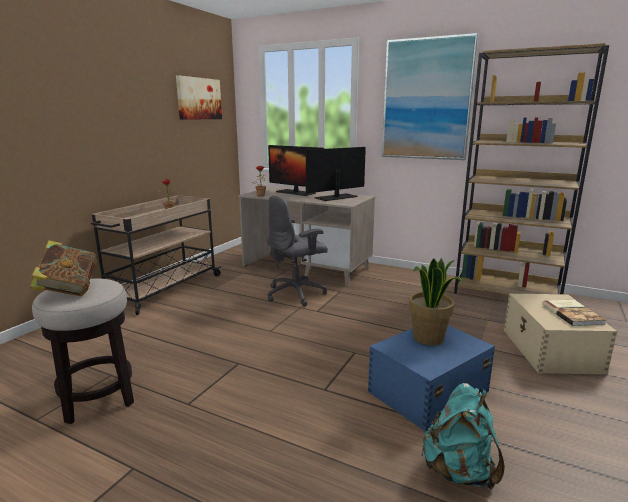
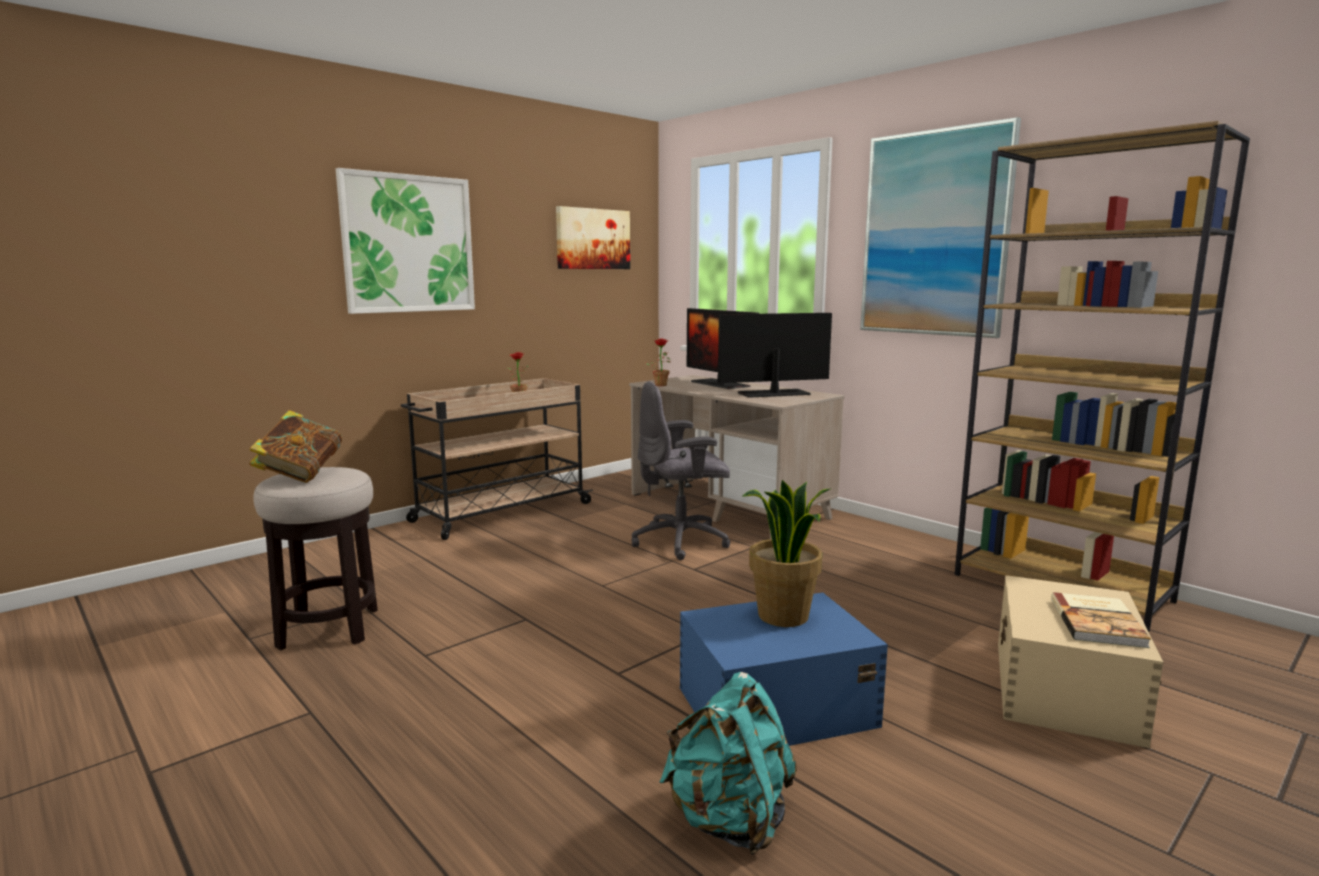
camera: 20 degrees right, 5 degrees down
(81, 102) = (408, 244): none -> picture

